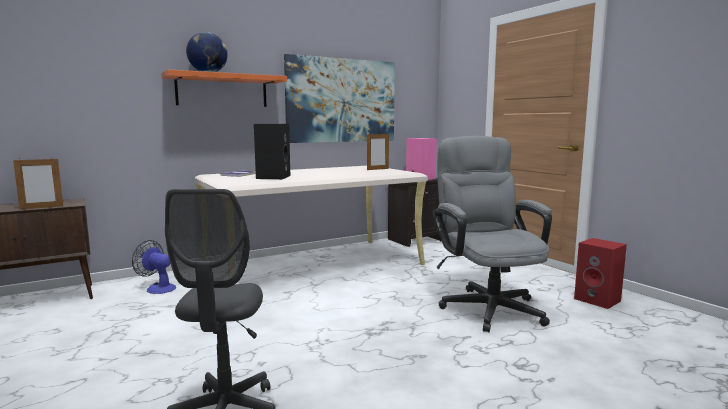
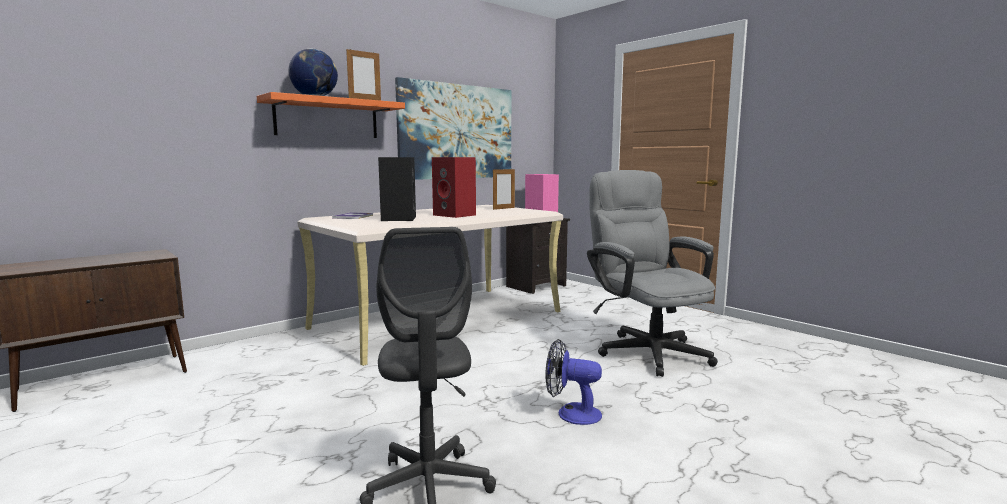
camera: 10 degrees left, 0 degrees up
(41, 207) = (122, 261): picture frame -> picture frame (365, 99)
(157, 288) = (264, 354): fan -> fan (571, 413)
(598, 300) = (750, 337): red speaker -> red speaker (455, 215)

